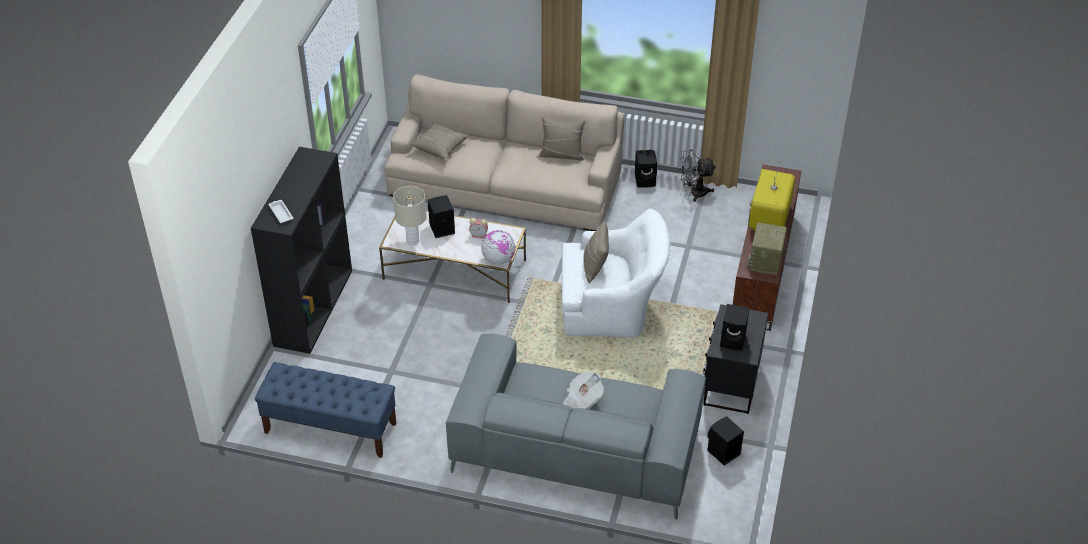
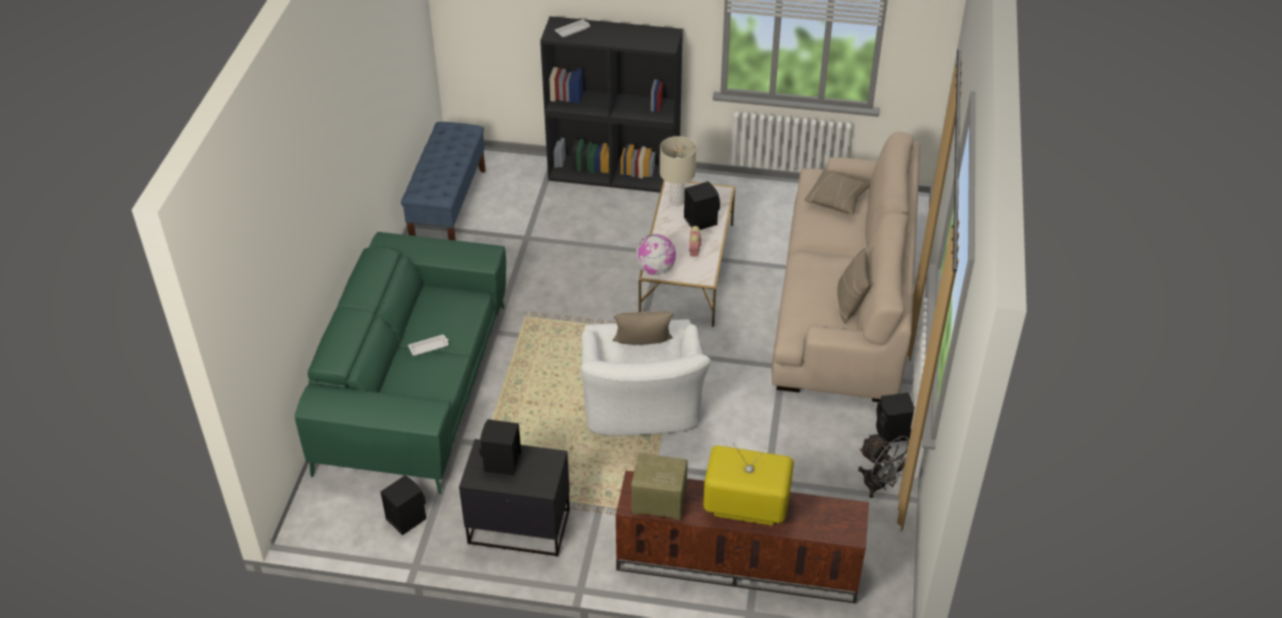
camera: 85 degrees right, 0 degrees up
(576, 450) = (414, 387): grey sofa -> green sofa
(582, 399) = (429, 347): newspaper -> white tray
(694, 193) = (880, 485): grey fan -> grey fan turned 150 degrees clockwise

